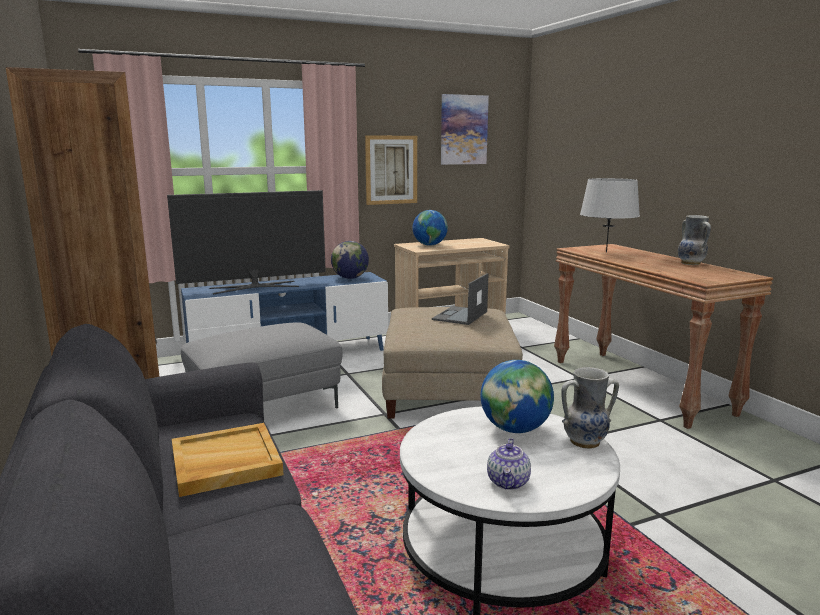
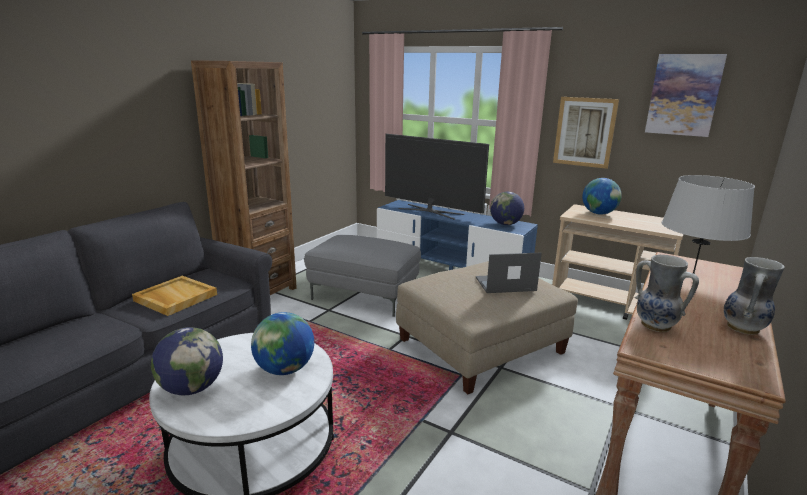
camera: 55 degrees right, 5 degrees up
(508, 482) = (192, 388): teapot -> globe
(585, 443) = (281, 407): vase -> vase (655, 326)

